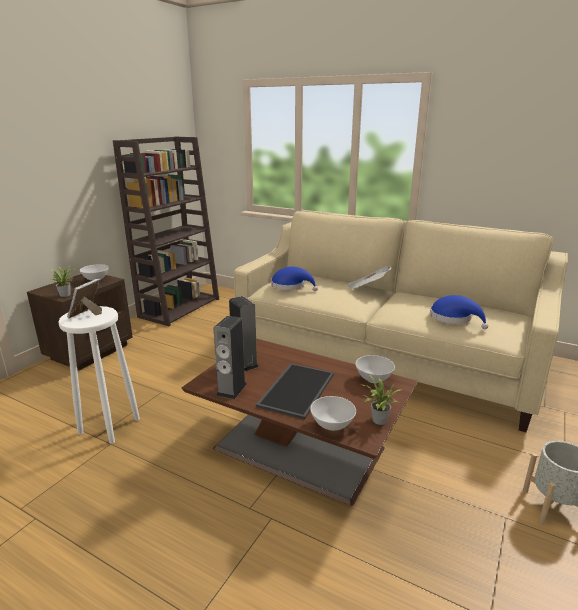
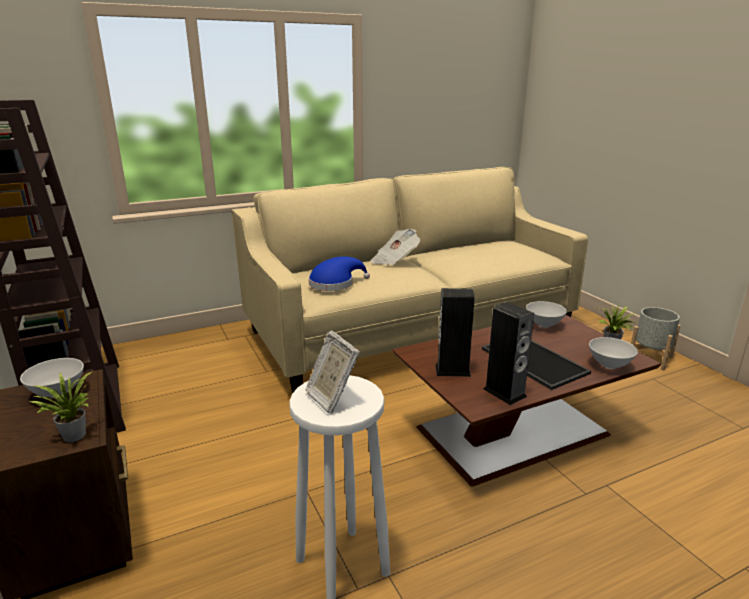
camera: 55 degrees left, 0 degrees up
(453, 318) = (502, 256): blue hat -> none

